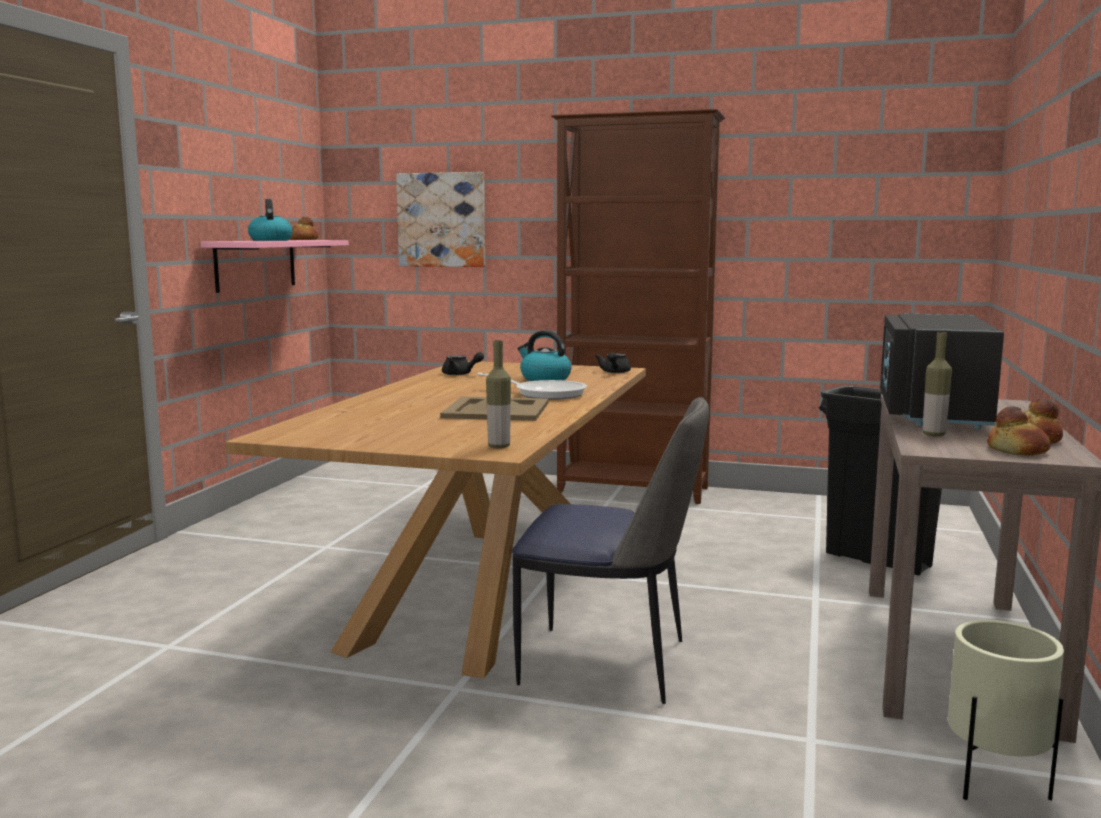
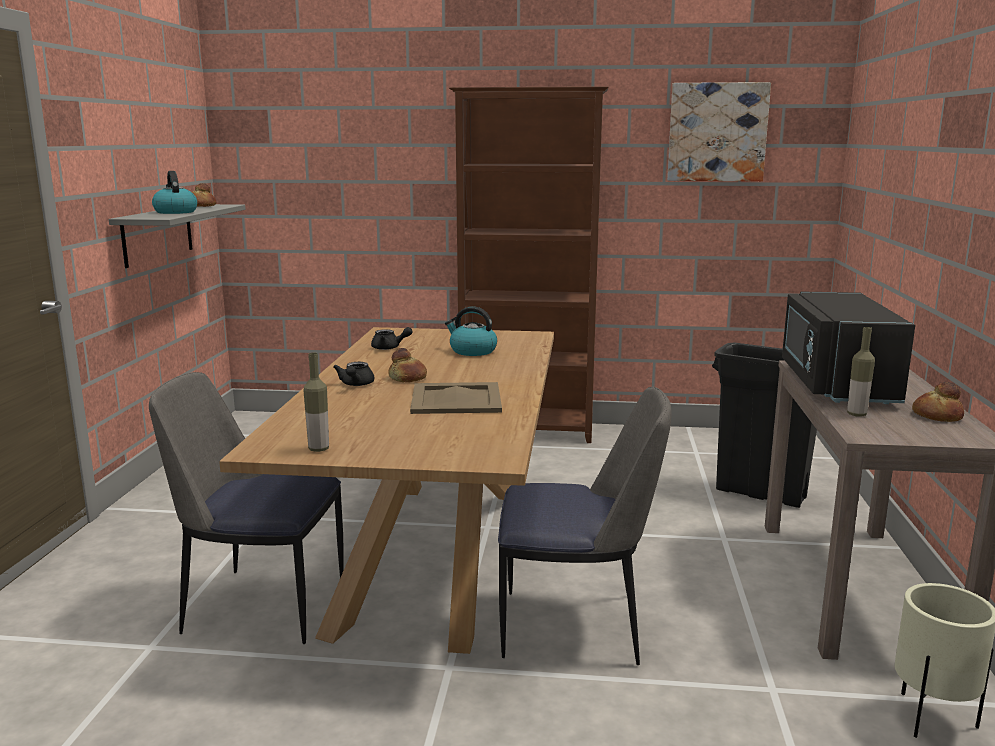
camera: 10 degrees left, 5 degrees up
(256, 264) = (158, 234): pink shelf -> grey shelf
(289, 621) = (261, 605): none -> chair
(442, 220) = (334, 182): picture -> picture (717, 132)
(499, 446) = (491, 452): bottle -> bottle (319, 449)
(544, 394) = (486, 373): frying pan -> none
(614, 372) = (530, 339): black teapot -> black teapot (355, 384)
(1017, 450) = (935, 431): bread -> bread (408, 378)

